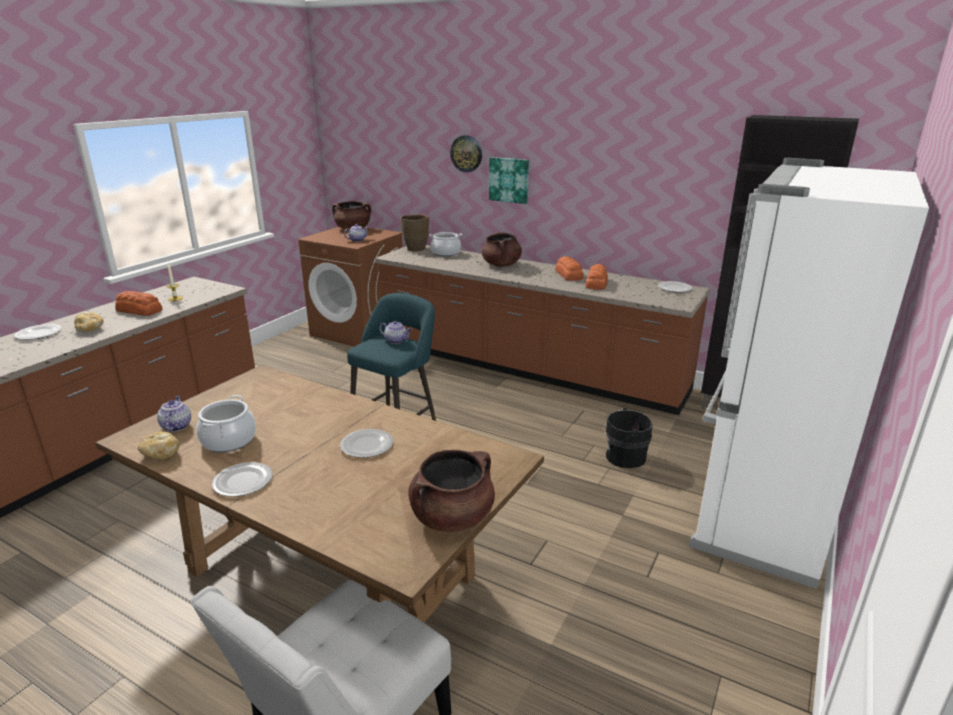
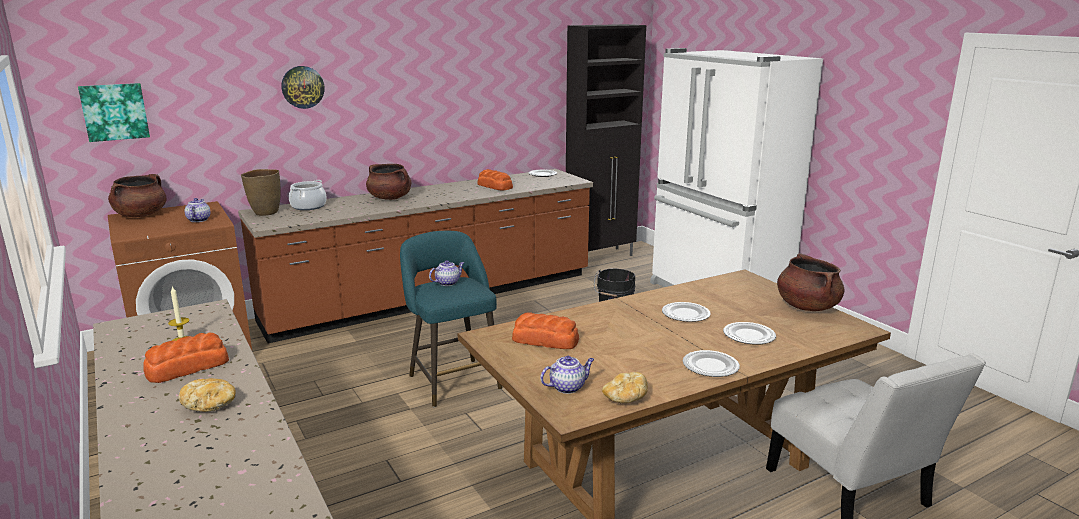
camera: 60 degrees left, 5 degrees down
(39, 334) = (154, 448): plate -> plate (749, 335)
(176, 426) = (568, 387): teapot -> teapot turned 135 degrees clockwise
(229, 440) = (626, 364): cooking pot -> none
(509, 180) = (360, 109): picture -> picture (114, 112)
(569, 275) = (460, 188): bread -> bread (546, 340)

